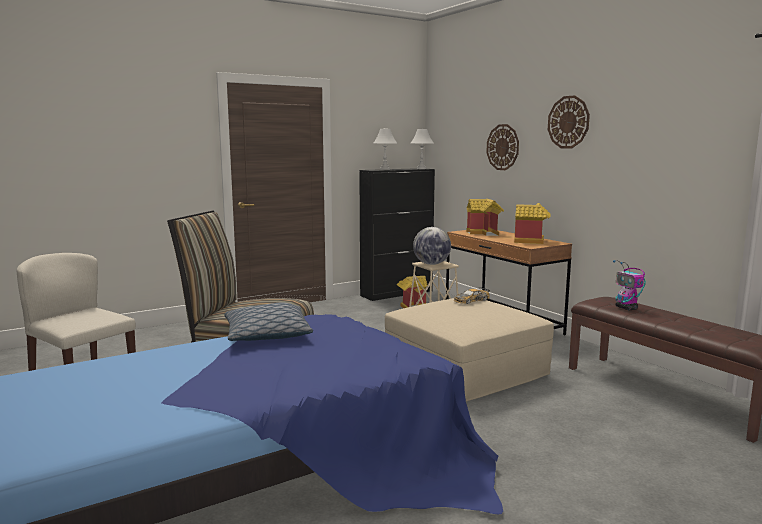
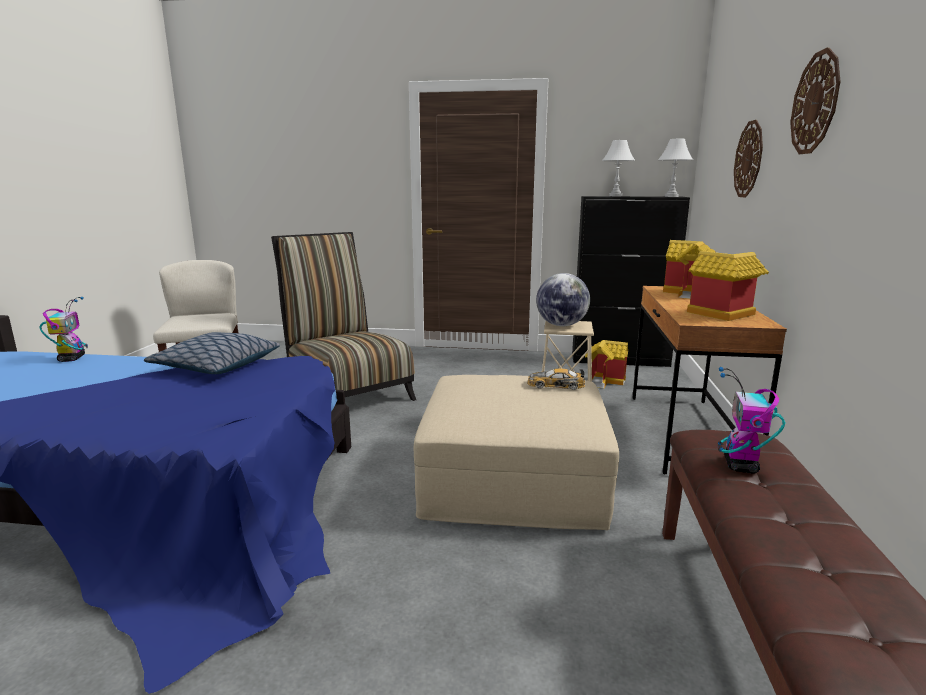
camera: 40 degrees right, 5 degrees up
(96, 364) = (72, 358): none -> toy robot

